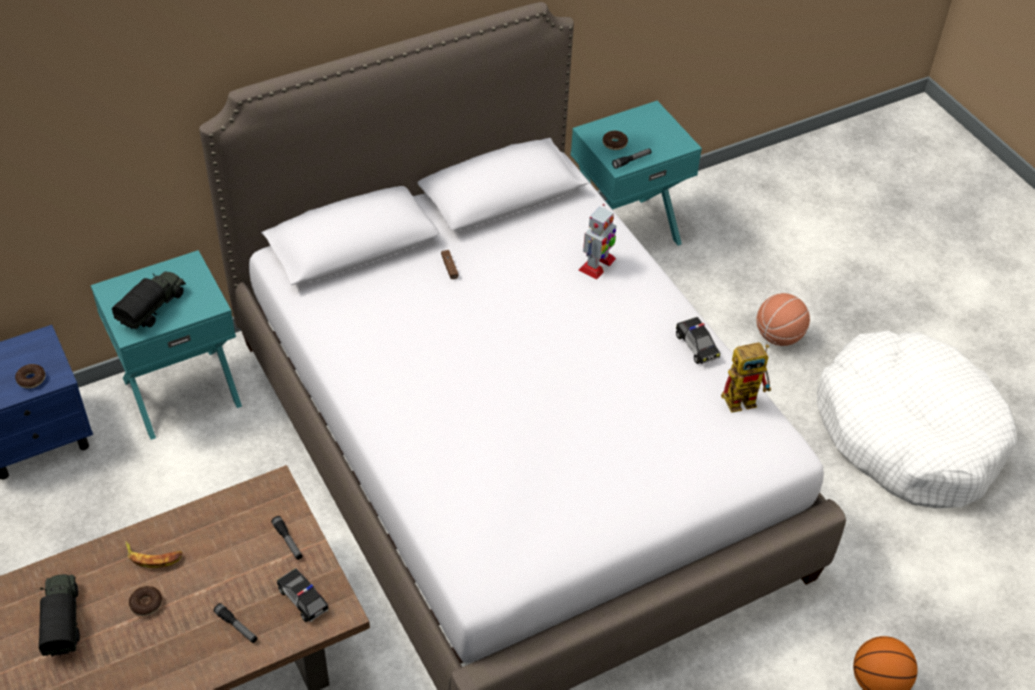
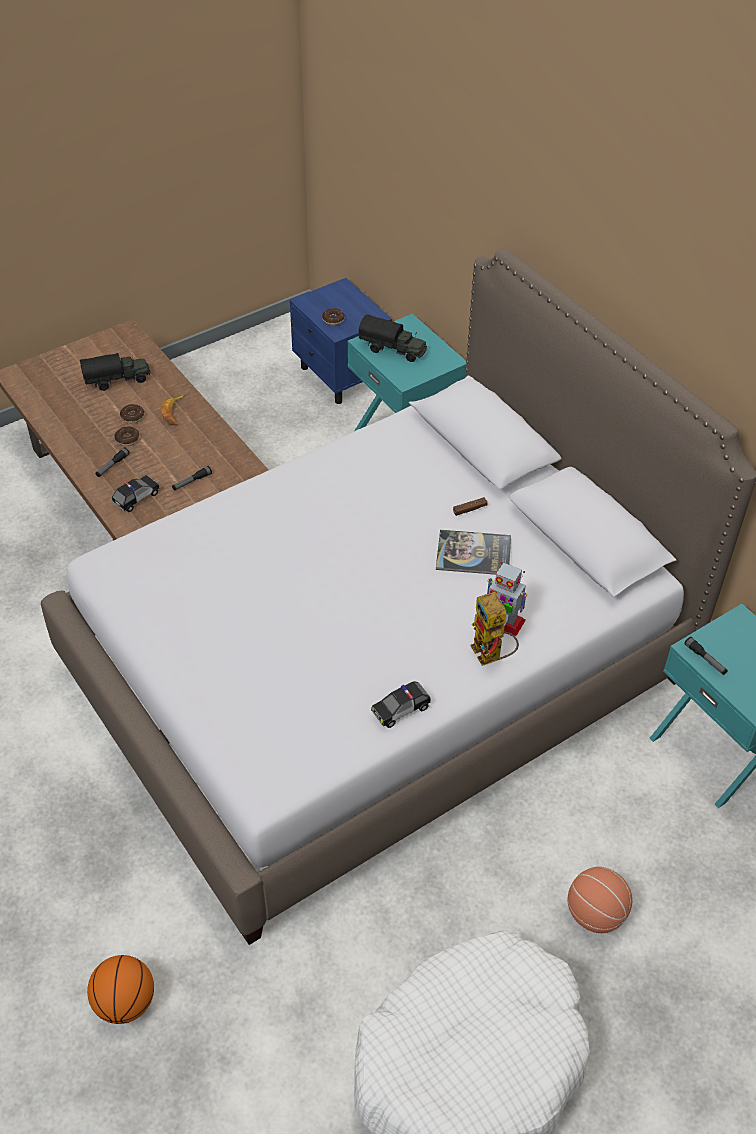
camera: 85 degrees right, 0 degrees up
(510, 273) = (473, 553): none -> book
(614, 143) = (729, 642): donut -> donut (127, 439)
(745, 398) = (333, 754): toy robot -> toy robot (491, 657)

